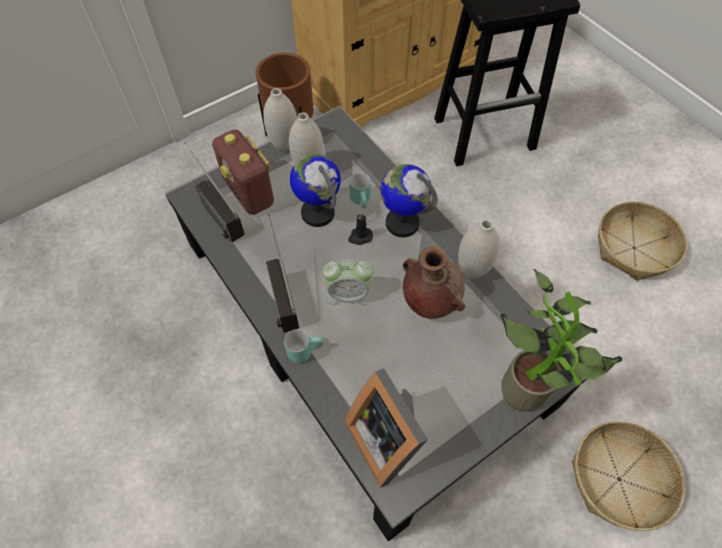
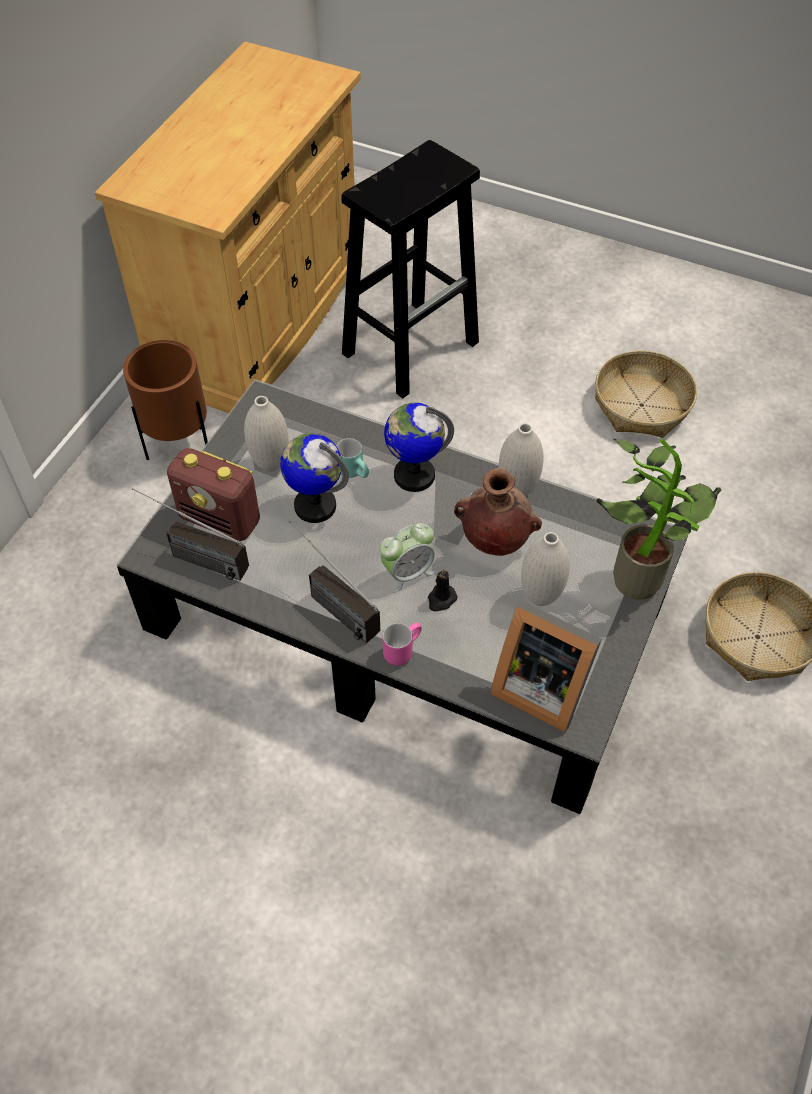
camera: 30 degrees left, 5 degrees down
(284, 145) = (223, 450): white vase -> white vase (540, 597)
(305, 350) = (401, 649): turquoise mug -> pink mug
(360, 237) = (379, 510): black candle -> black candle (441, 599)

